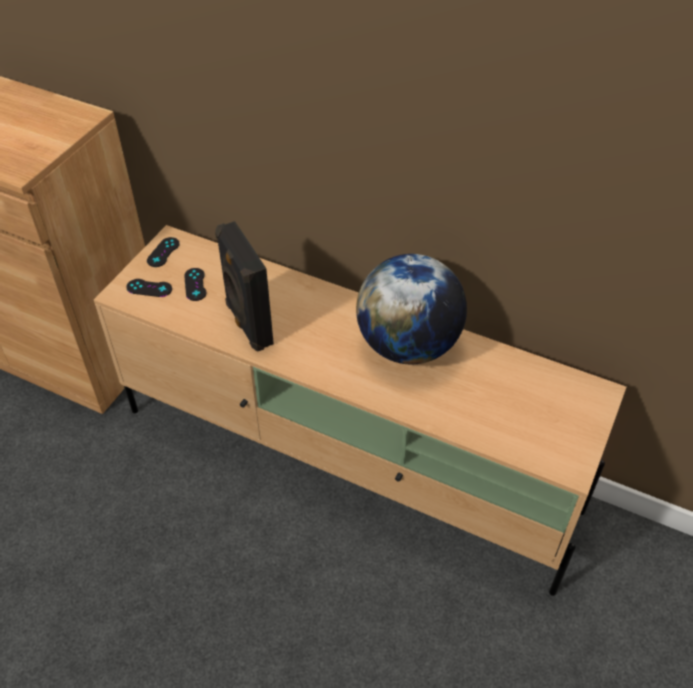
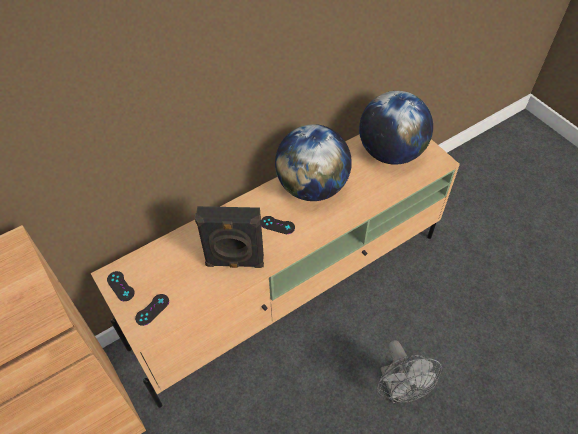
camera: 60 degrees left, 5 degrees up
(195, 284) = (171, 278): black game controller -> black game controller (277, 225)
(279, 650) = (399, 390): none -> grey fan
(536, 403) = (390, 153): none -> globe

